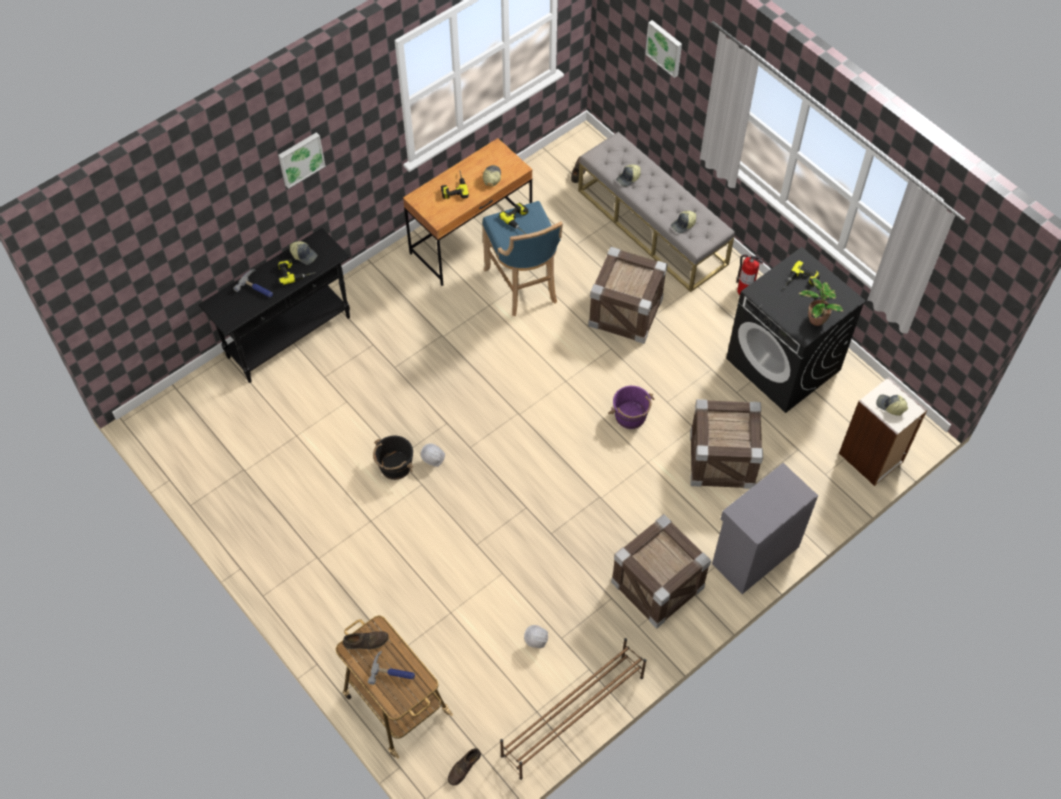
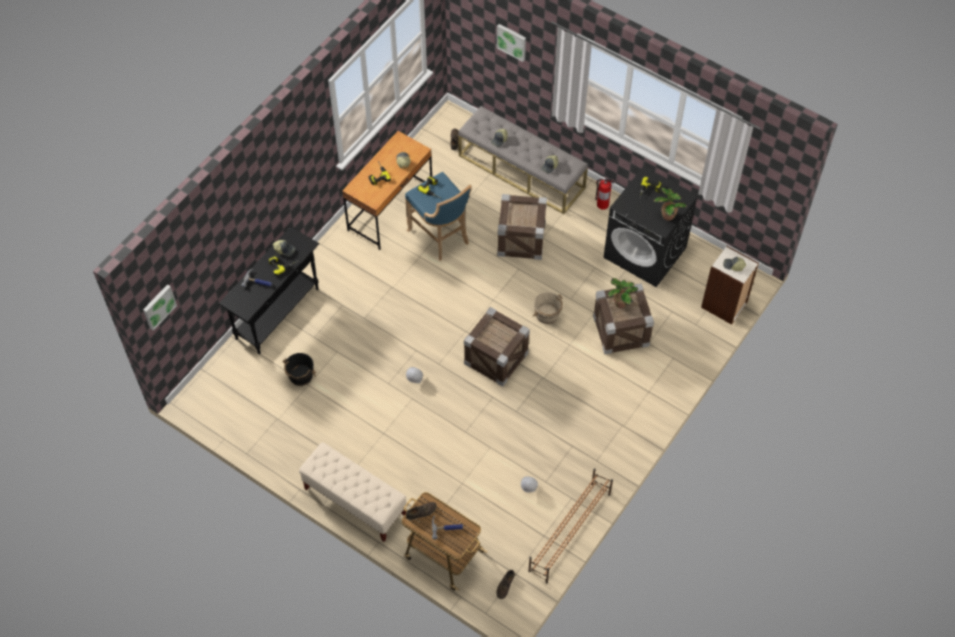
camera: 15 degrees left, 0 degrees up
(300, 159) = (275, 180): picture -> picture (158, 306)
(304, 602) = (355, 501): none -> beige bench
(395, 466) = (388, 390): black bucket -> black bucket (300, 376)
(630, 416) = (547, 315): purple bucket -> beige bucket
(657, 585) = (601, 429): crate -> crate (496, 358)
(724, 422) = (620, 303): none -> potted plant
(754, 555) = (662, 392): grey cabinet -> none

